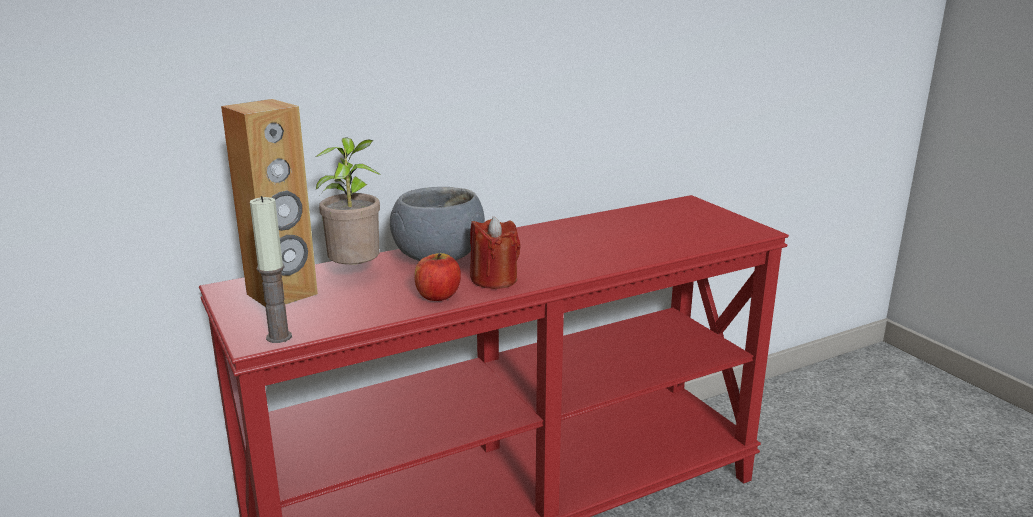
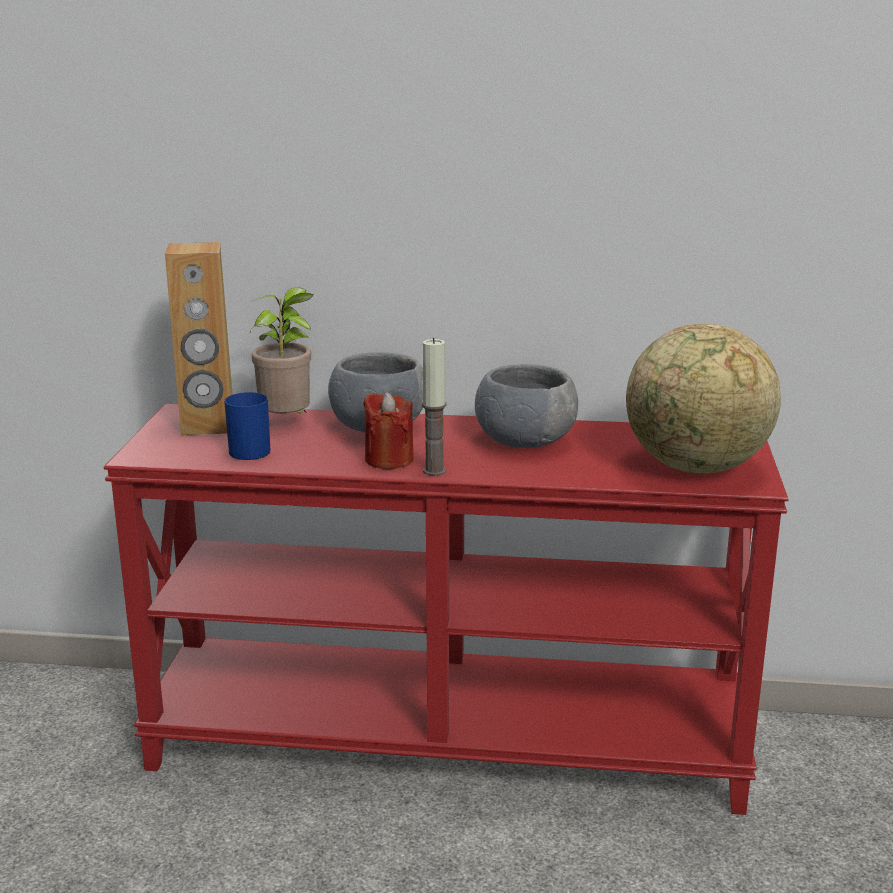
camera: 35 degrees right, 0 degrees up
(279, 337) = (155, 458): candle -> candle (434, 471)
(357, 305) = (246, 450): none -> blue mug
(438, 296) = (319, 460): apple -> none
(567, 240) = (525, 441): none -> grey bowl
(707, 230) = (696, 468): none -> globe

